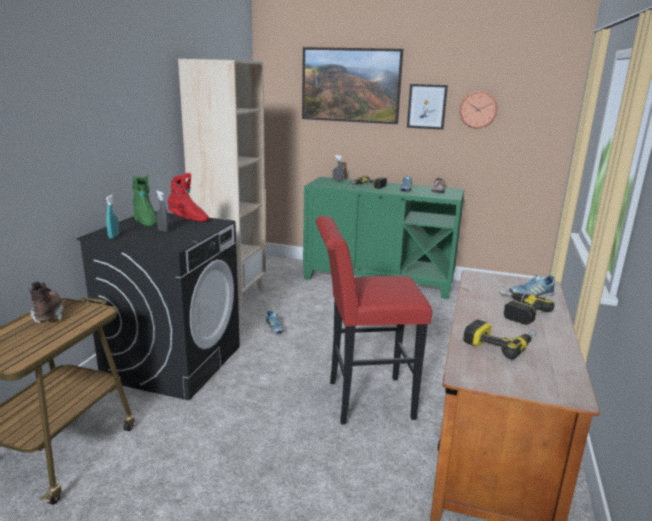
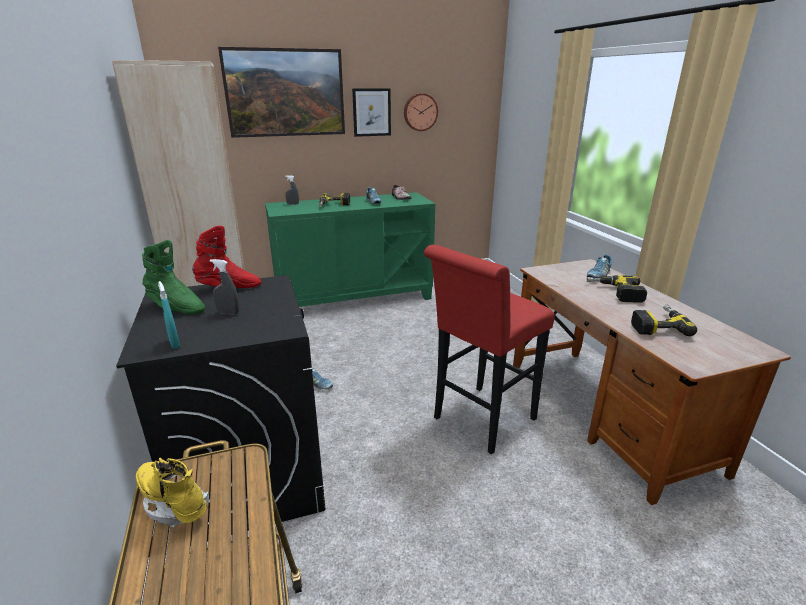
camera: 35 degrees left, 5 degrees up
(48, 314) = (174, 503): brown boot -> yellow boot

